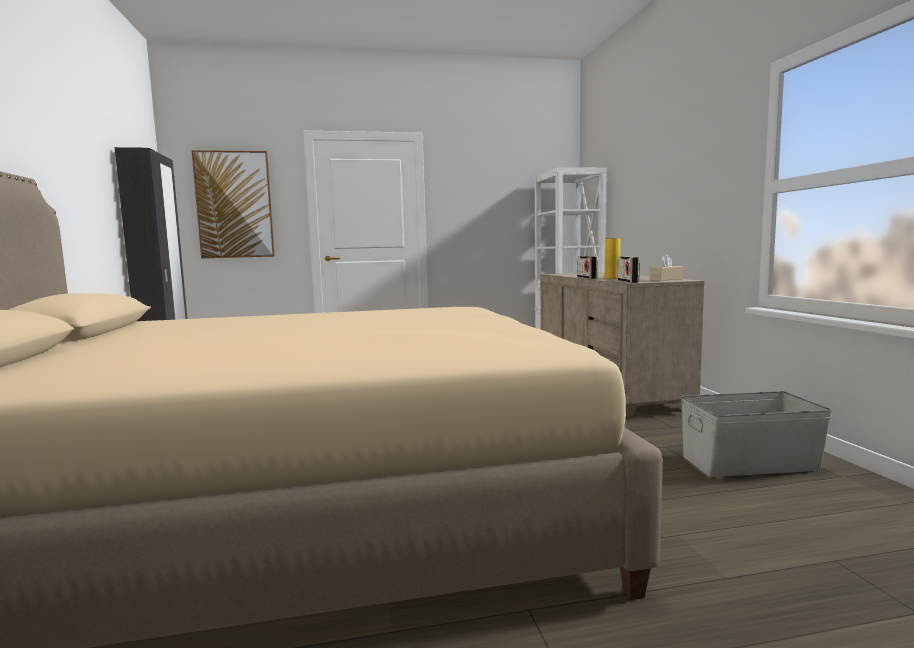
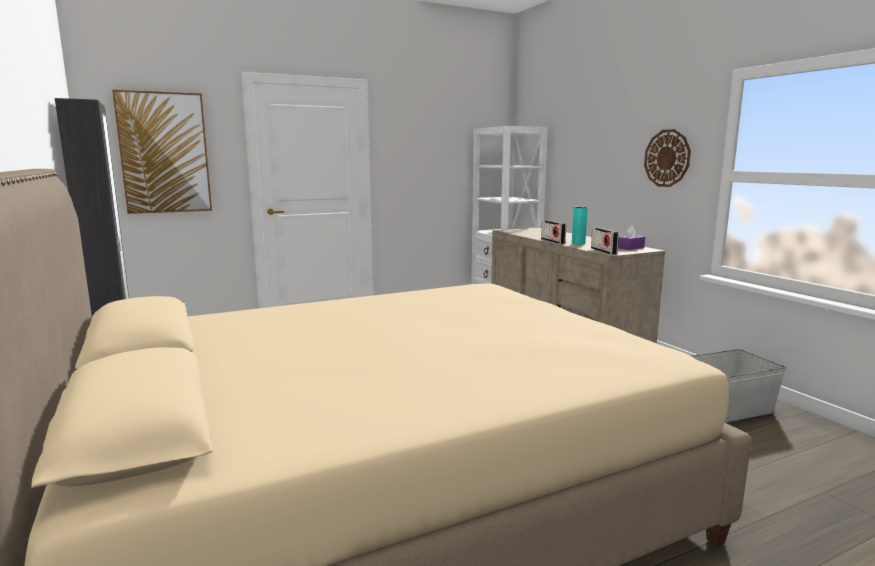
camera: 15 degrees left, 5 degrees up
(612, 278) = (578, 243): yellow vase -> turquoise vase
(666, 279) = (631, 248): beige tissue box -> purple tissue box
(711, 178) = (667, 158): none -> wall clock

